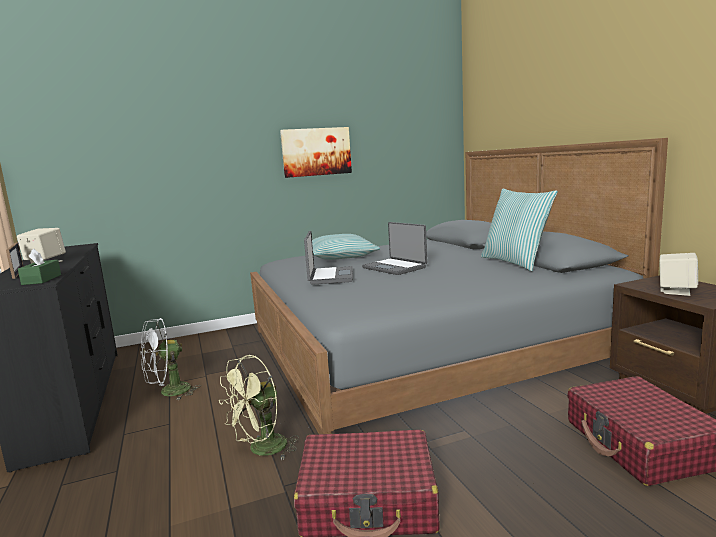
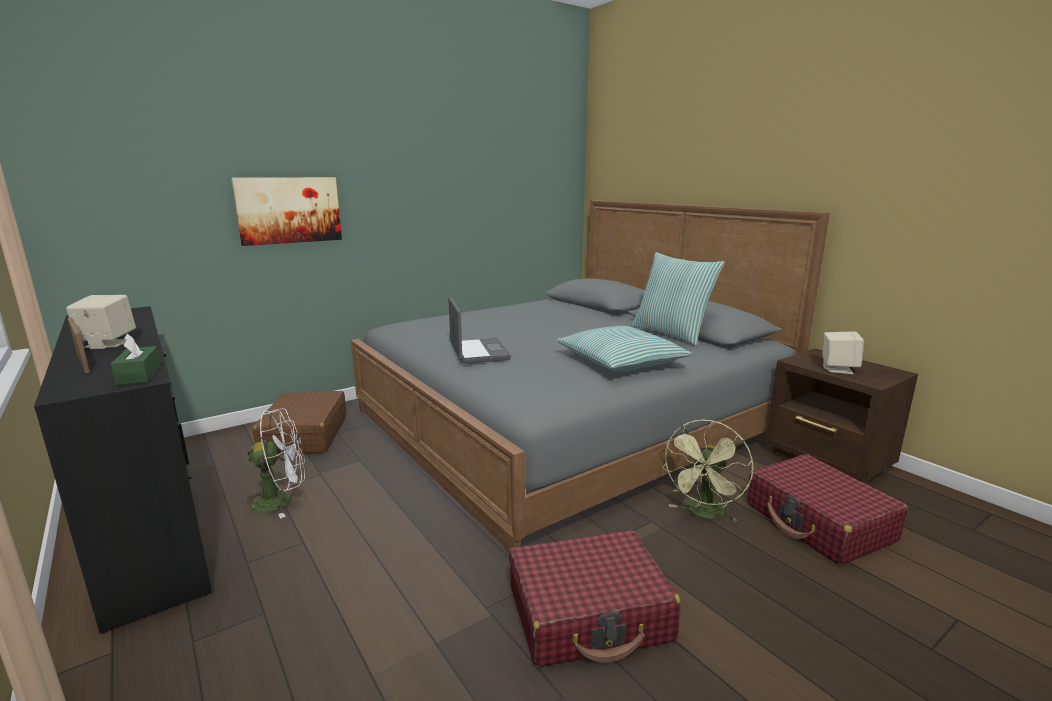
camera: 15 degrees left, 5 degrees up
(169, 392) = (281, 500): white fan -> white fan turned 150 degrees counterclockwise
(208, 347) = (304, 435): none -> brown suitcase
(262, 450) = (440, 566): green fan -> green fan (704, 514)
(316, 152) = (427, 192): picture -> picture (289, 210)
(340, 256) = (467, 322): pillow -> pillow (620, 361)
(395, 267) = (545, 339): laptop -> none

